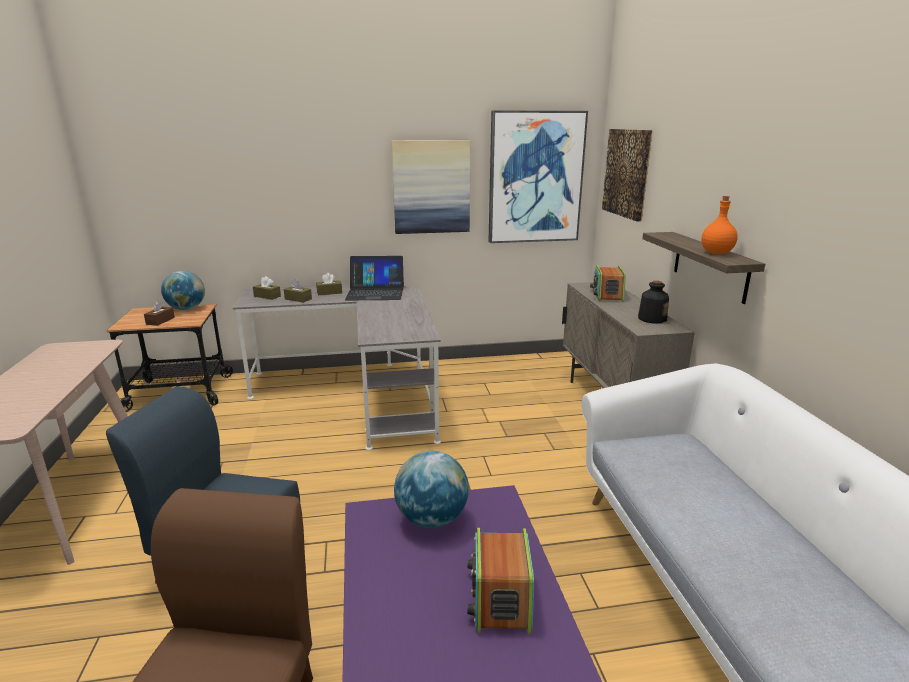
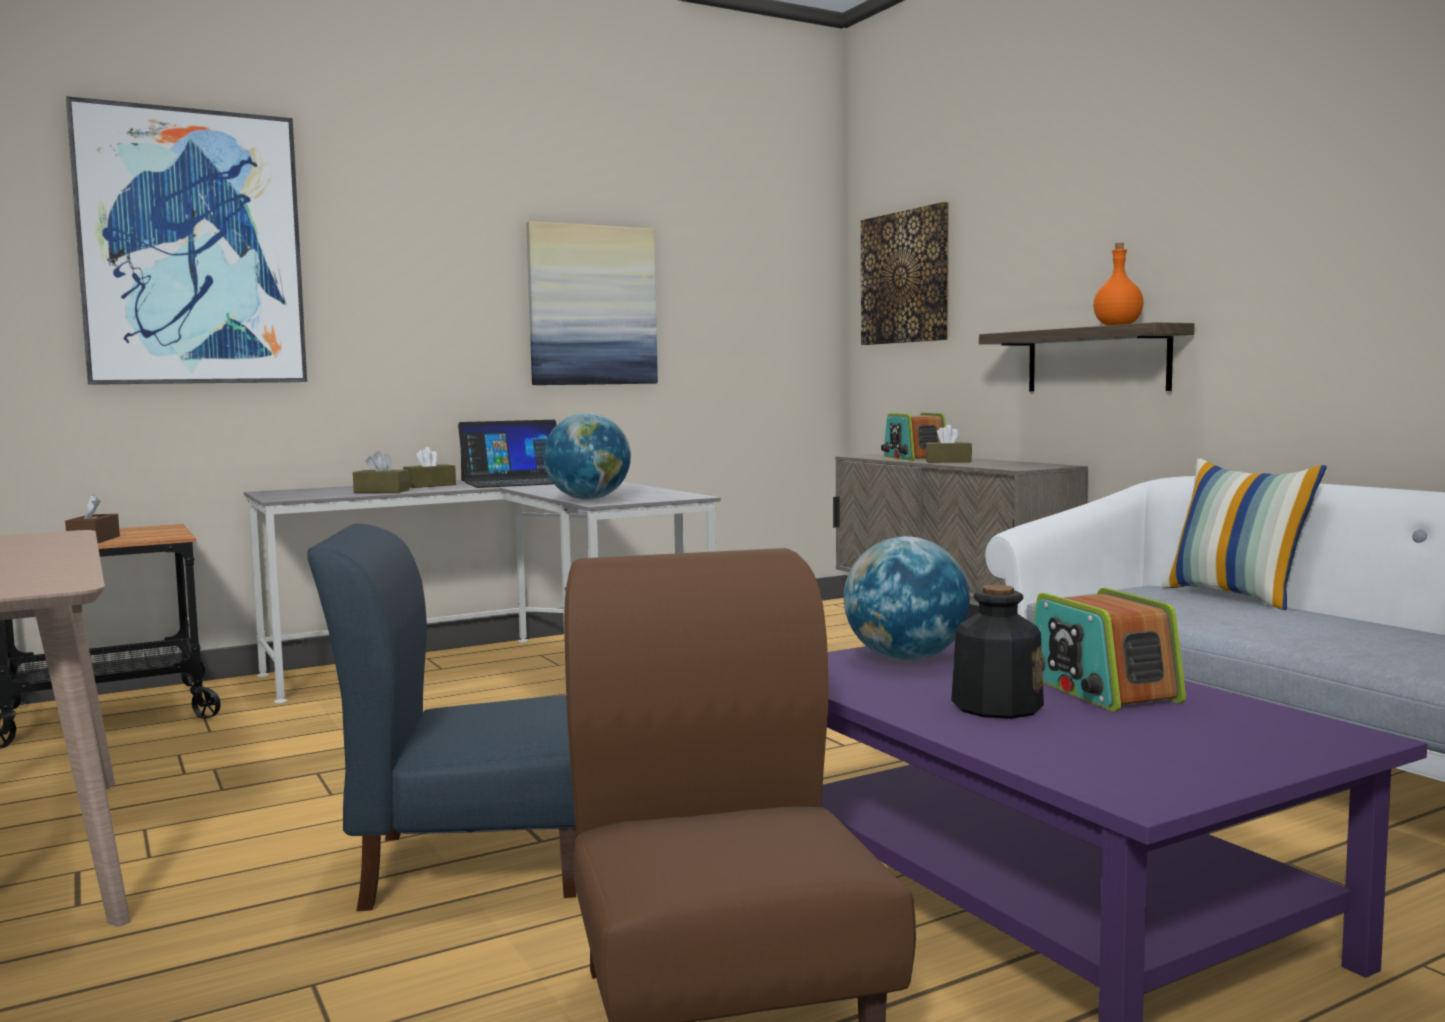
camera: 20 degrees left, 15 degrees down
(186, 309) = (127, 529): globe -> globe (588, 499)
(267, 296) = (311, 493): brown tissue box -> brown tissue box (948, 461)
(535, 178) = (752, 297): picture -> picture (191, 249)
(651, 319) = (1013, 463): bottle -> bottle (995, 706)
(730, 468) = (1236, 596): none -> pillow

